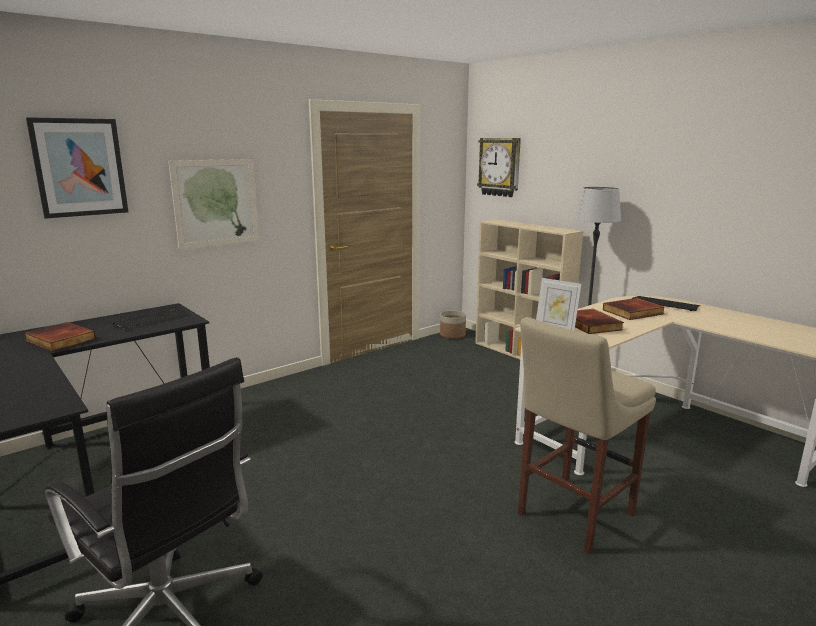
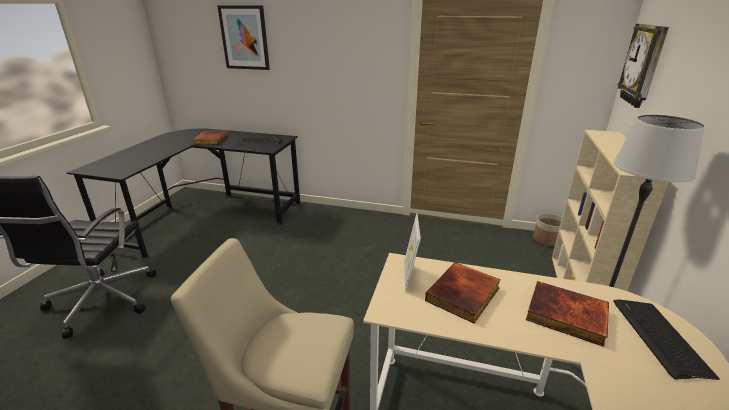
camera: 55 degrees right, 10 degrees up
(216, 203) = (326, 70): picture -> none

